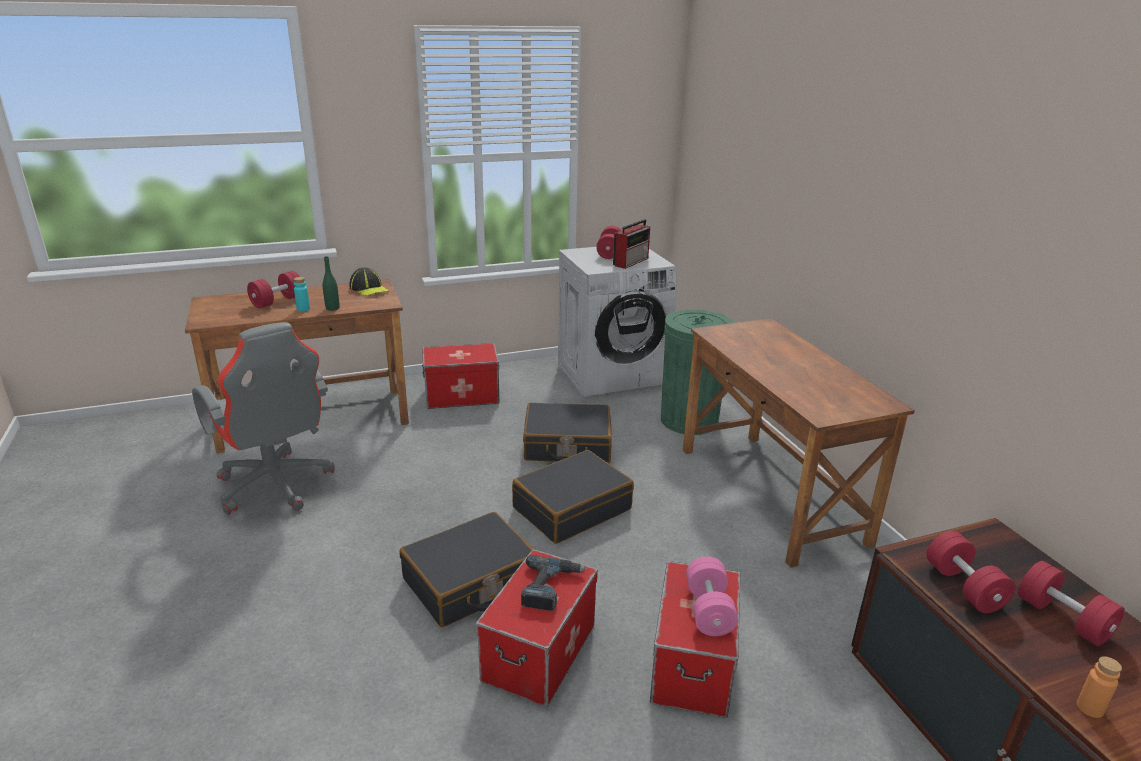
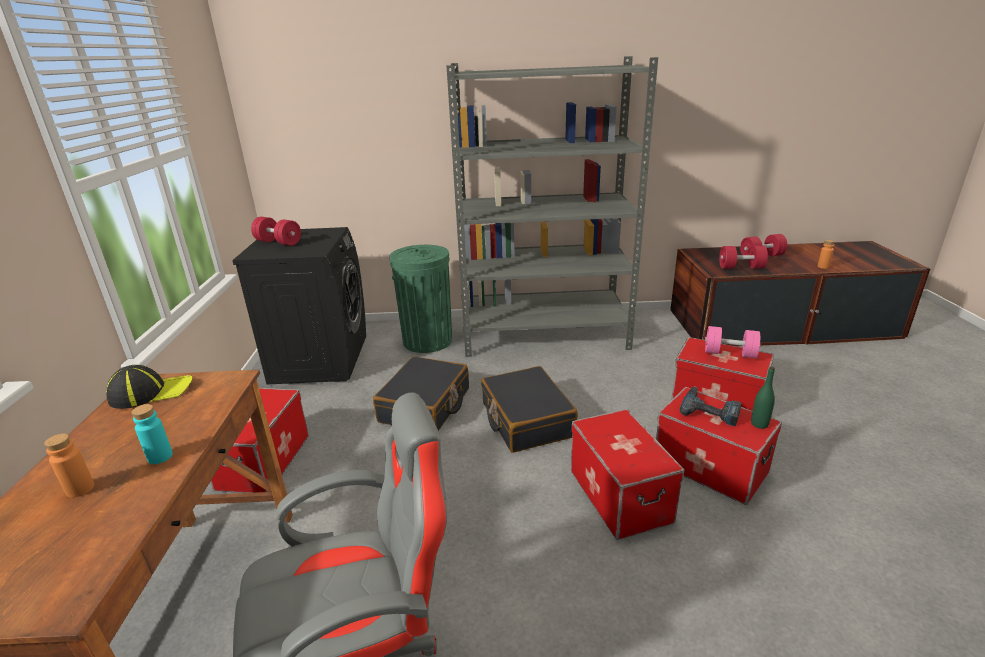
camera: 70 degrees left, 0 degrees up
(277, 301) = (80, 489): red dumbbell -> orange bottle
(332, 308) = (194, 426): green bottle -> green bottle (759, 424)
(471, 582) = (619, 495): black suitcase -> storage box
(611, 376) = (321, 360): white washing machine -> black washing machine
(631, 262) = (316, 238): radio -> none
(770, 494) = (544, 333): brown desk -> grey bookcase

